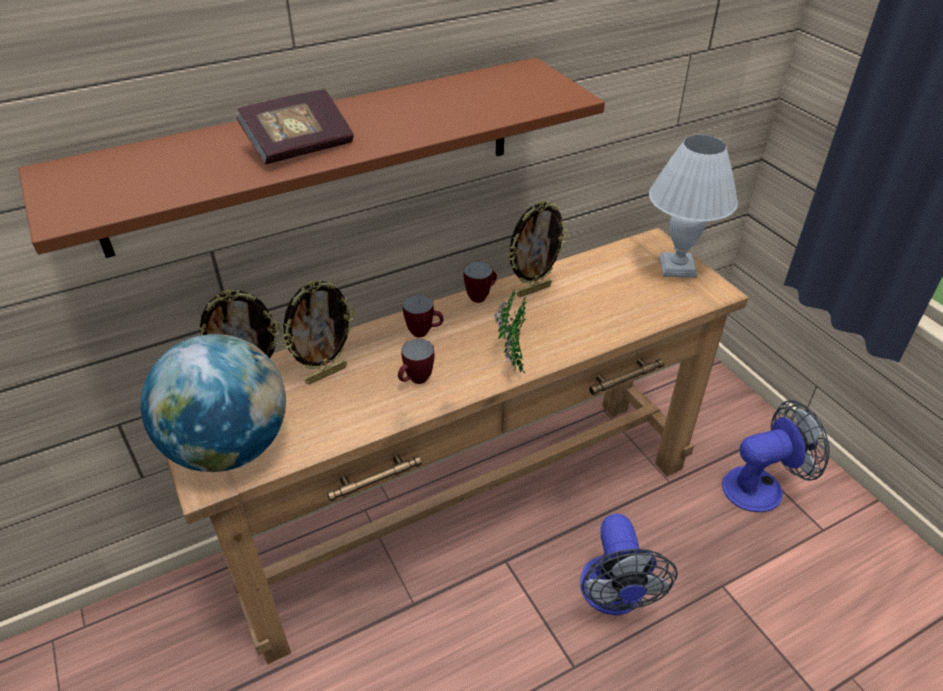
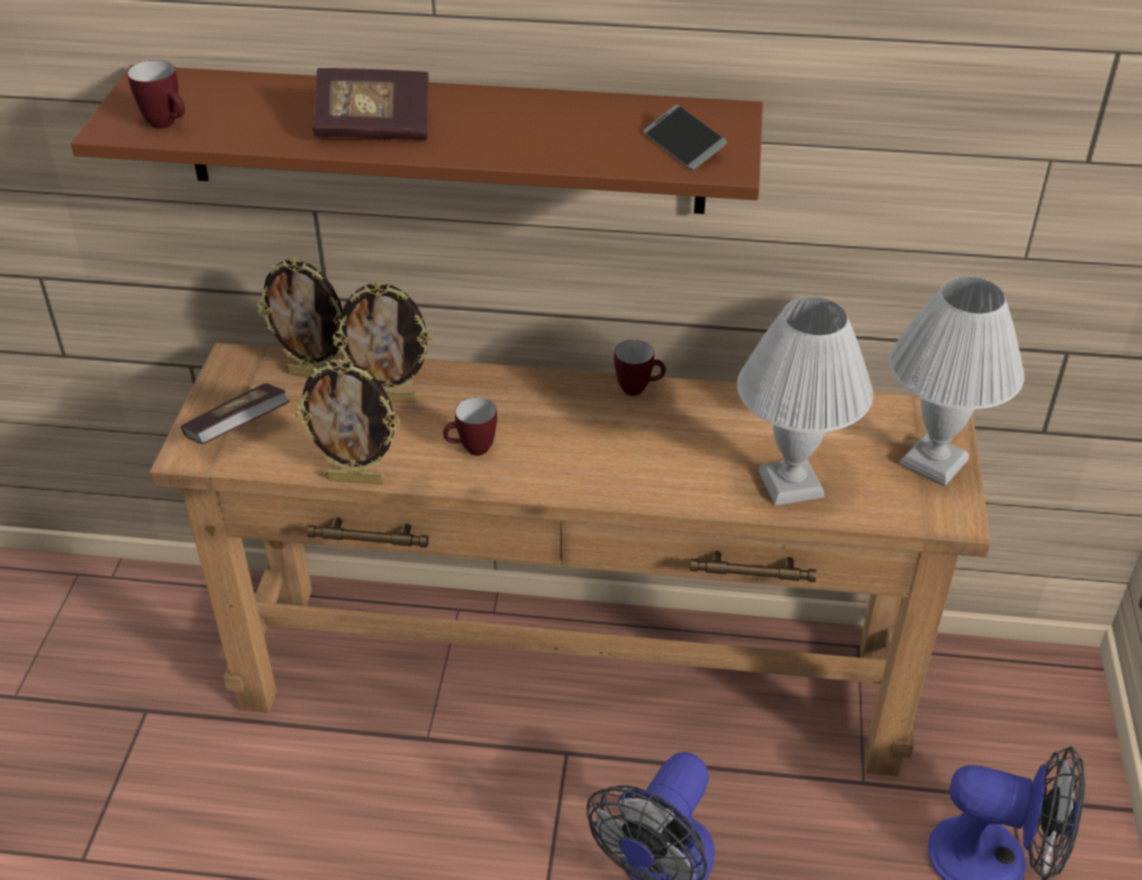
camera: 35 degrees right, 0 degrees up
(230, 448) = (238, 430): globe -> book
(424, 332) = (533, 401): mug -> mug (167, 124)
(511, 360) = (596, 477): potted plant -> none
(528, 93) = (683, 146): none -> phone
(533, 290) = (709, 409): picture frame -> picture frame (357, 479)
(623, 312) = (792, 485): none -> white table lamp

